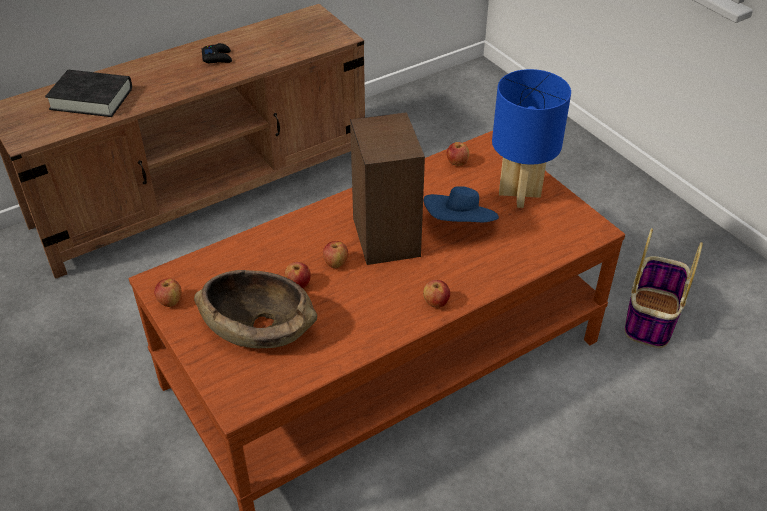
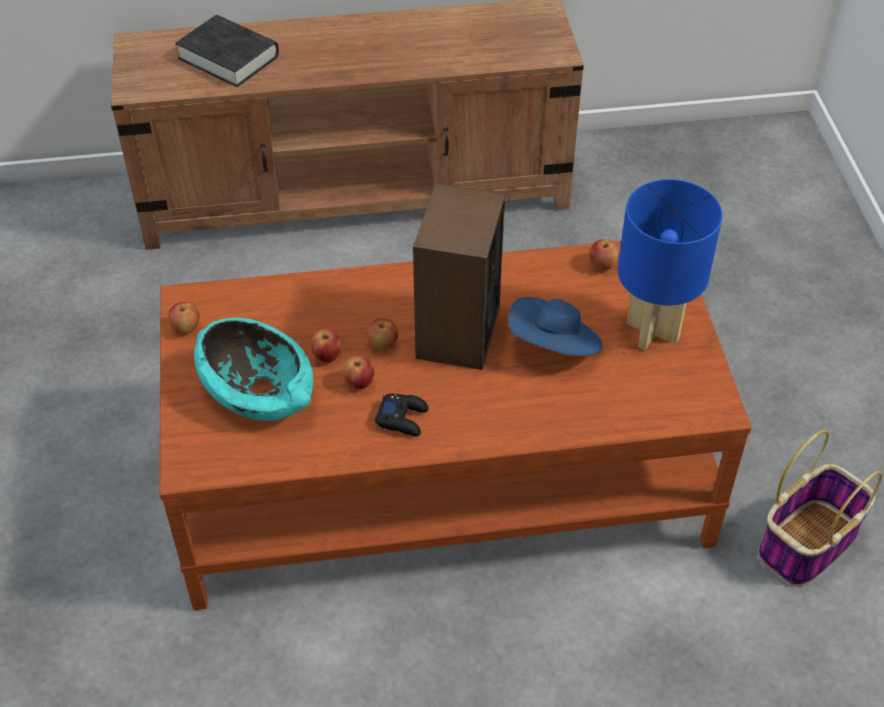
camera: 25 degrees right, 5 degrees up
(217, 58) = (394, 42): black game controller -> black game controller (402, 418)
(259, 327) = (258, 390): brown bowl -> turquoise bowl
(436, 303) = (464, 431): apple -> apple (359, 382)

